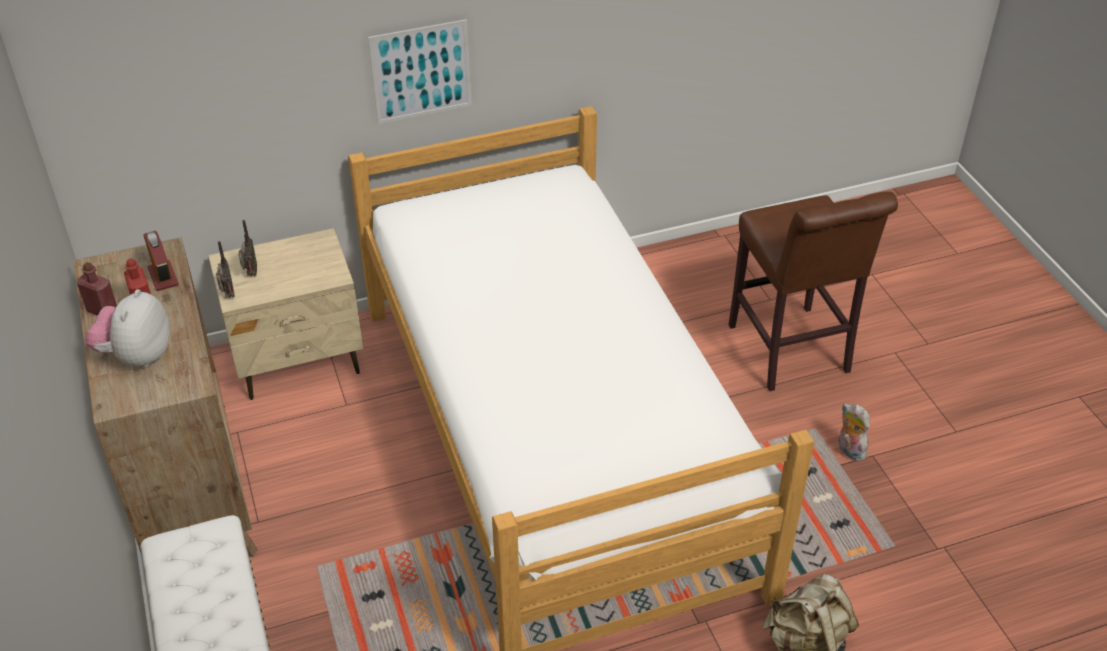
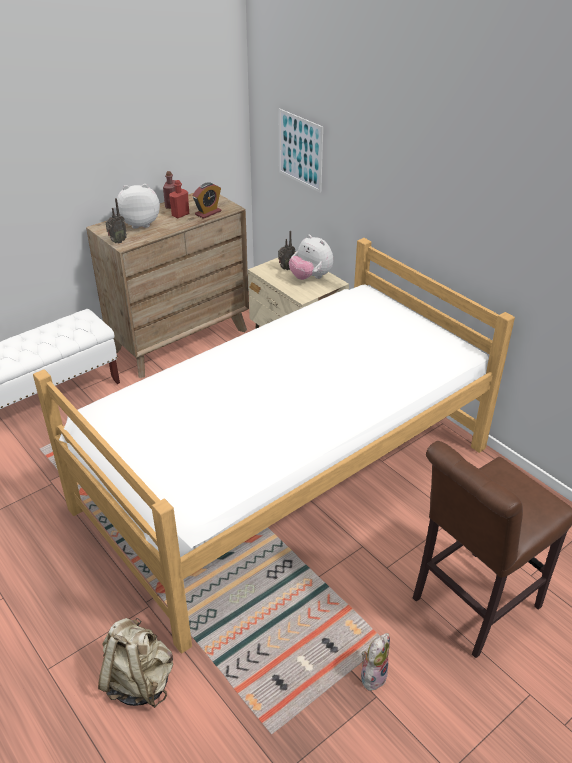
camera: 70 degrees right, 5 degrees down
(228, 296) = (262, 267): radio -> radio (117, 242)
(293, 257) = (310, 277): none -> plush toy
(421, 72) = (416, 207): picture -> picture (300, 150)

